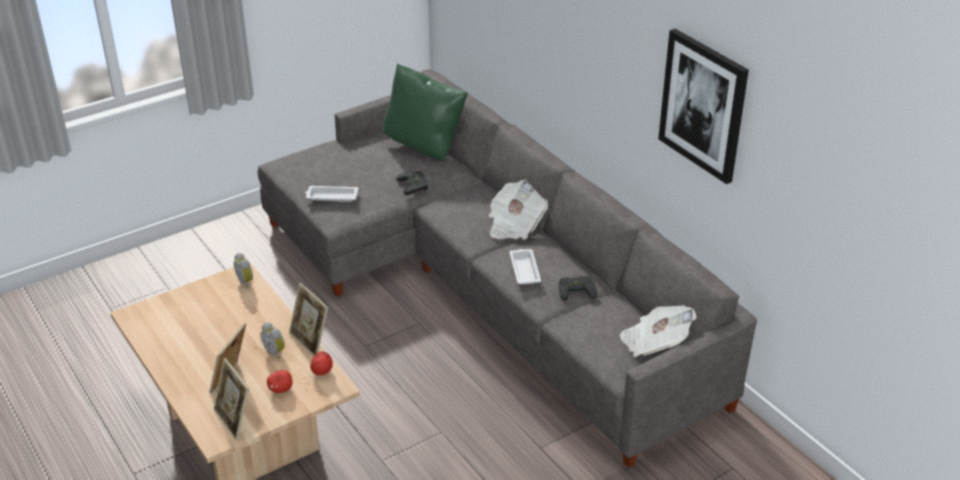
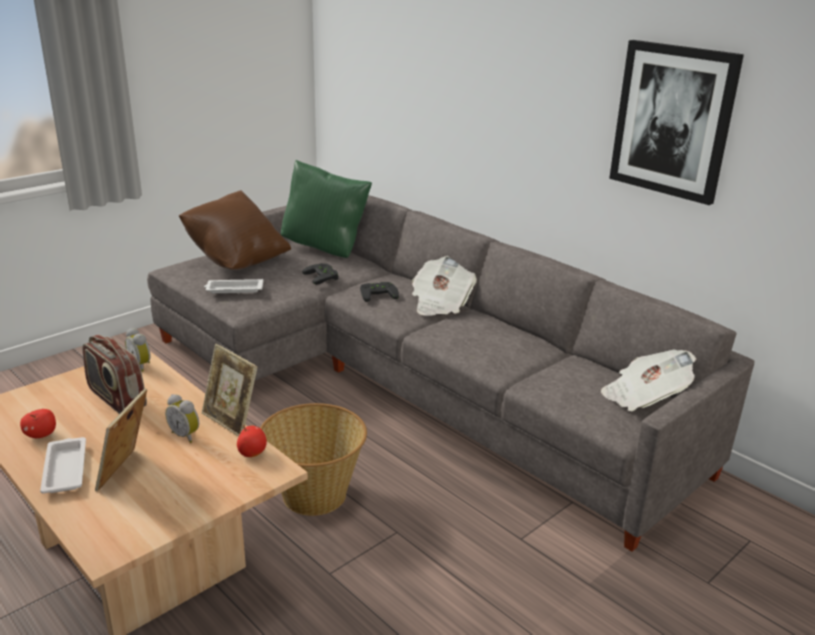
camera: 10 degrees left, 10 degrees down
(225, 313) = (116, 398): none -> radio
(234, 420) = (133, 523): picture frame -> none
(281, 389) = (198, 478): apple -> apple (41, 435)
(339, 158) = (237, 260): none -> brown pillow
(382, 392) = (314, 494): none -> basket
(524, 269) = (466, 339): white tray -> white tray (65, 469)
(576, 289) = (531, 354): black game controller -> black game controller (378, 294)

